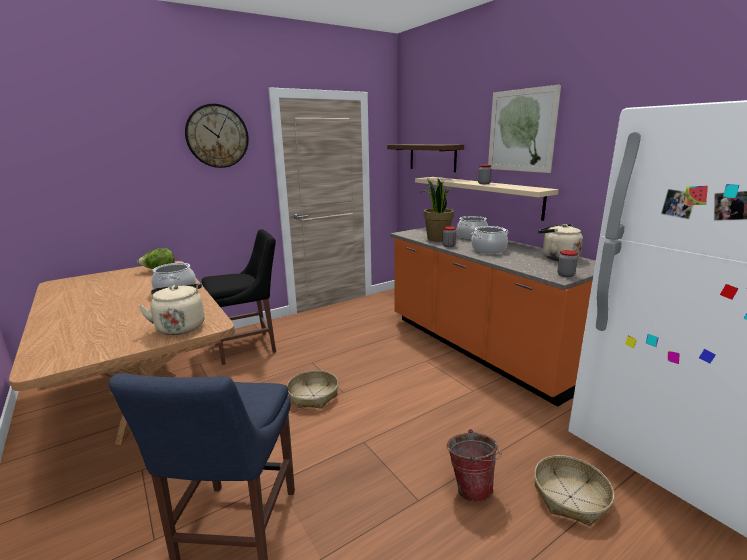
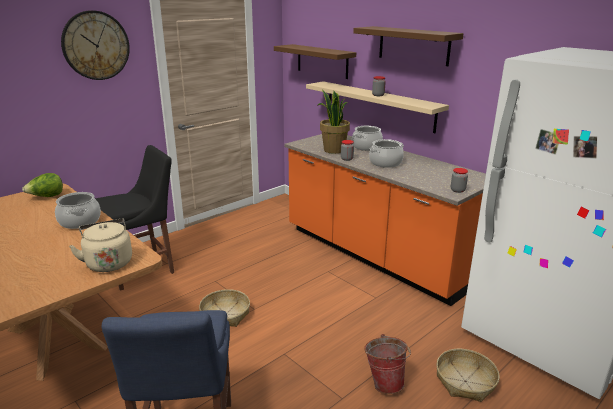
camera: 10 degrees left, 5 degrees up
(521, 131) = (413, 45): picture -> brown shelf
(557, 257) = (449, 170): beige kettle -> none

